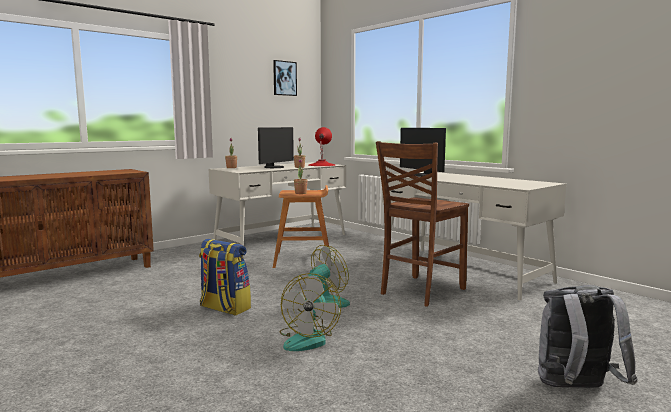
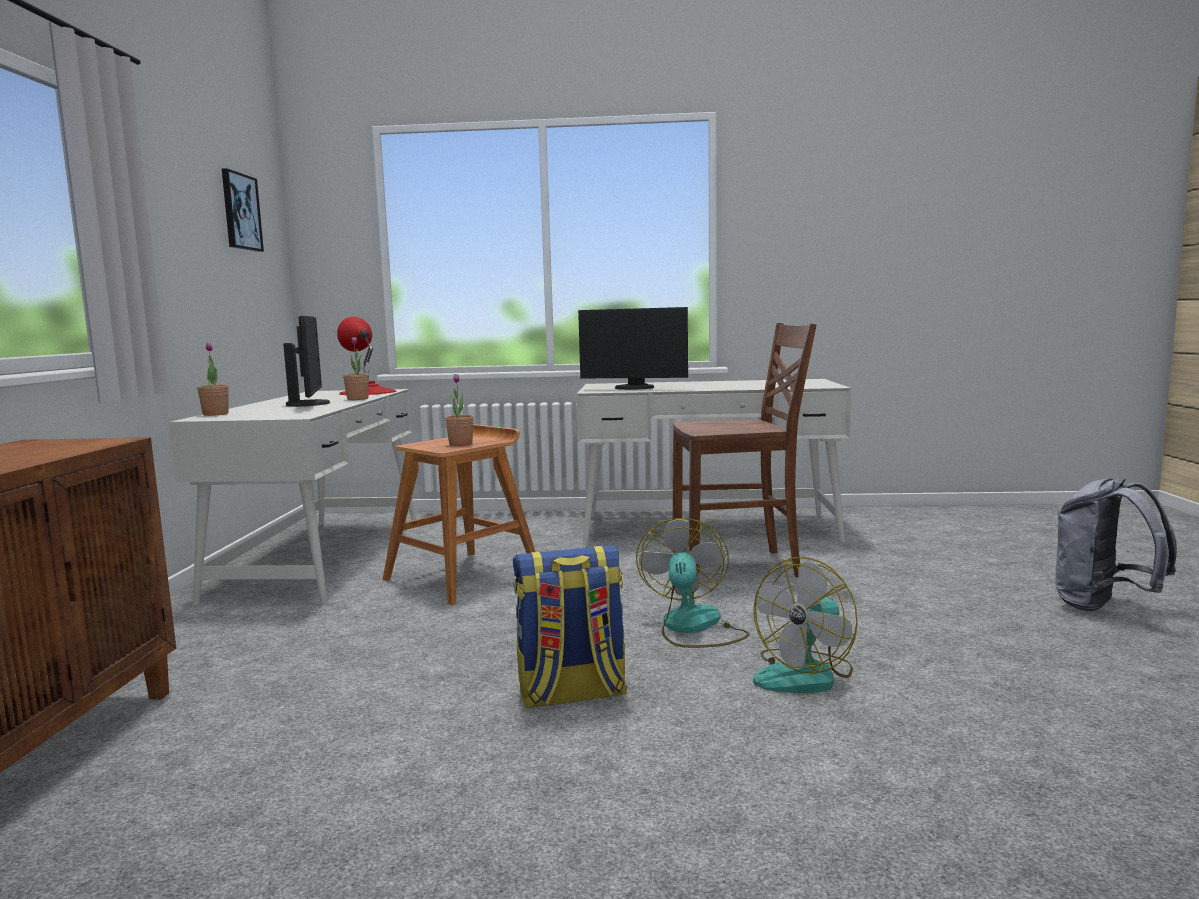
camera: 45 degrees left, 0 degrees up
(309, 339) = (805, 675): fan -> fan turned 75 degrees clockwise
(420, 291) = (738, 566): brown chair -> brown chair turned 90 degrees counterclockwise

